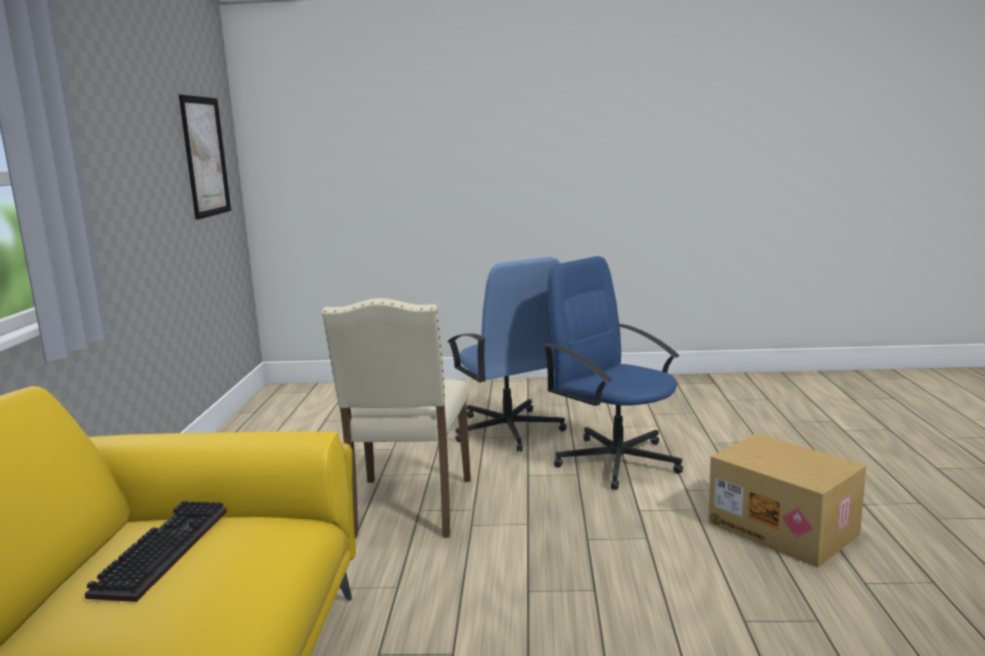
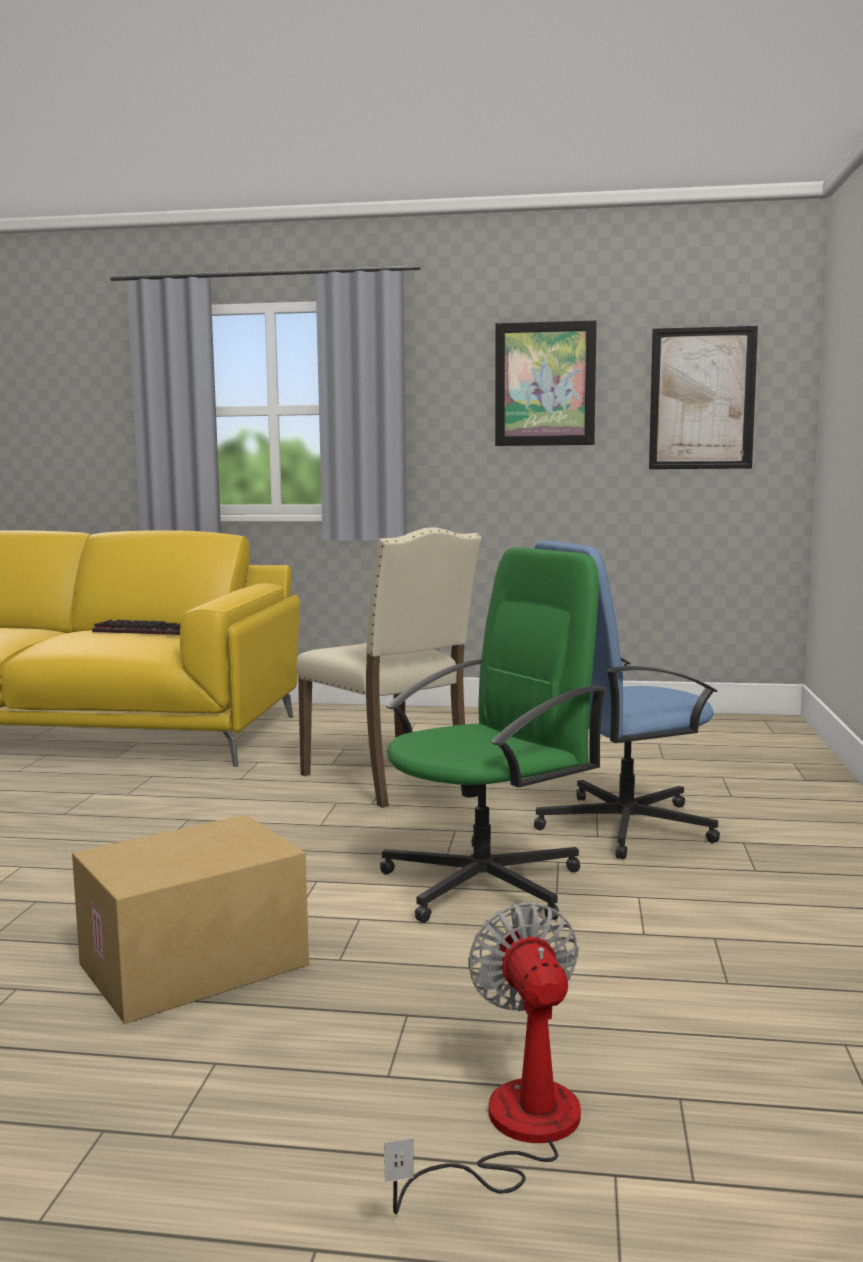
camera: 95 degrees right, 5 degrees down
(138, 144) = (545, 384): none -> picture
(409, 508) = (390, 780): beige chair -> beige chair turned 135 degrees counterclockwise
(616, 460) = (486, 884): blue office chair -> green office chair
(839, 444) = (513, 1131): none -> fan

